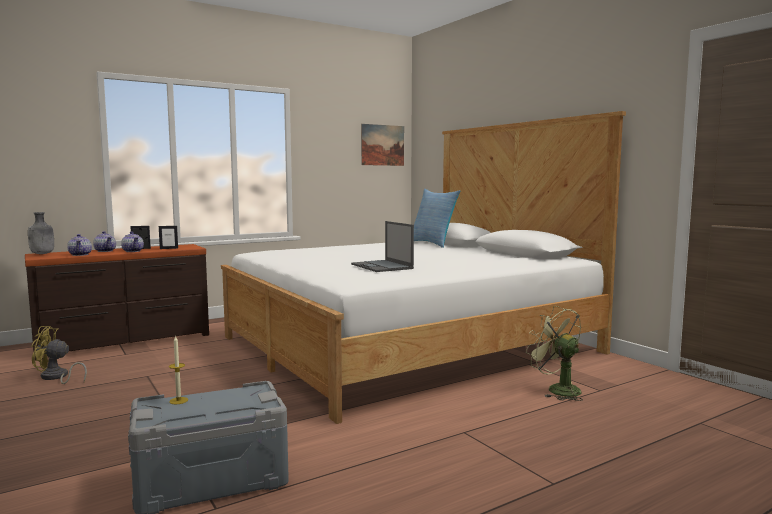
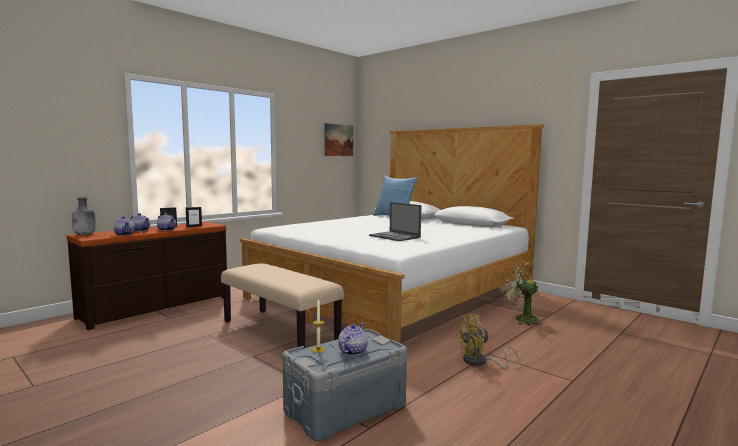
camera: 15 degrees left, 0 degrees up
(56, 377) = (126, 343): yellow fan -> yellow fan (480, 362)
(214, 407) = (352, 351): none -> teapot
(228, 379) = (280, 331): none -> beige bench

